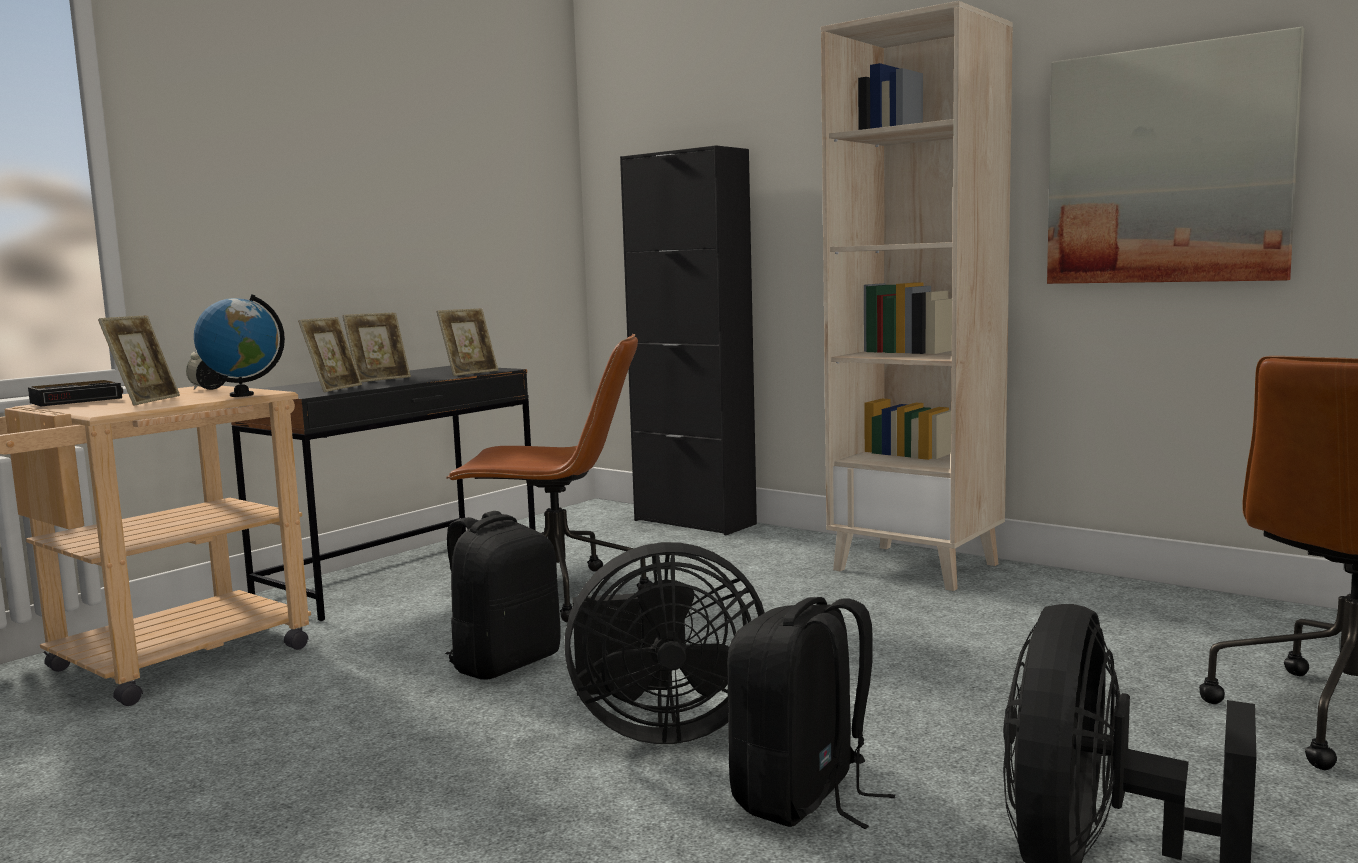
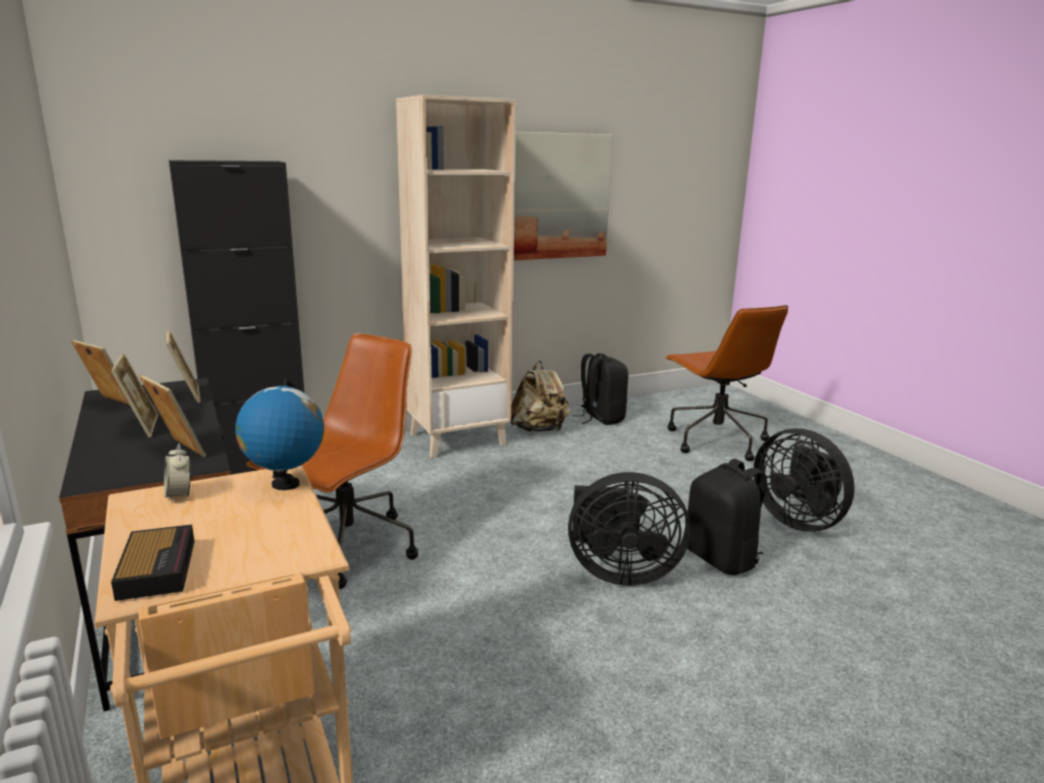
camera: 65 degrees left, 10 degrees up
(145, 401) = (236, 531): picture frame -> picture frame (109, 404)
(505, 663) = (465, 599): black backpack -> black backpack (600, 418)
(660, 729) = (619, 572): black fan -> black fan turned 75 degrees clockwise
(1053, 594) = (539, 430): none -> beige backpack

